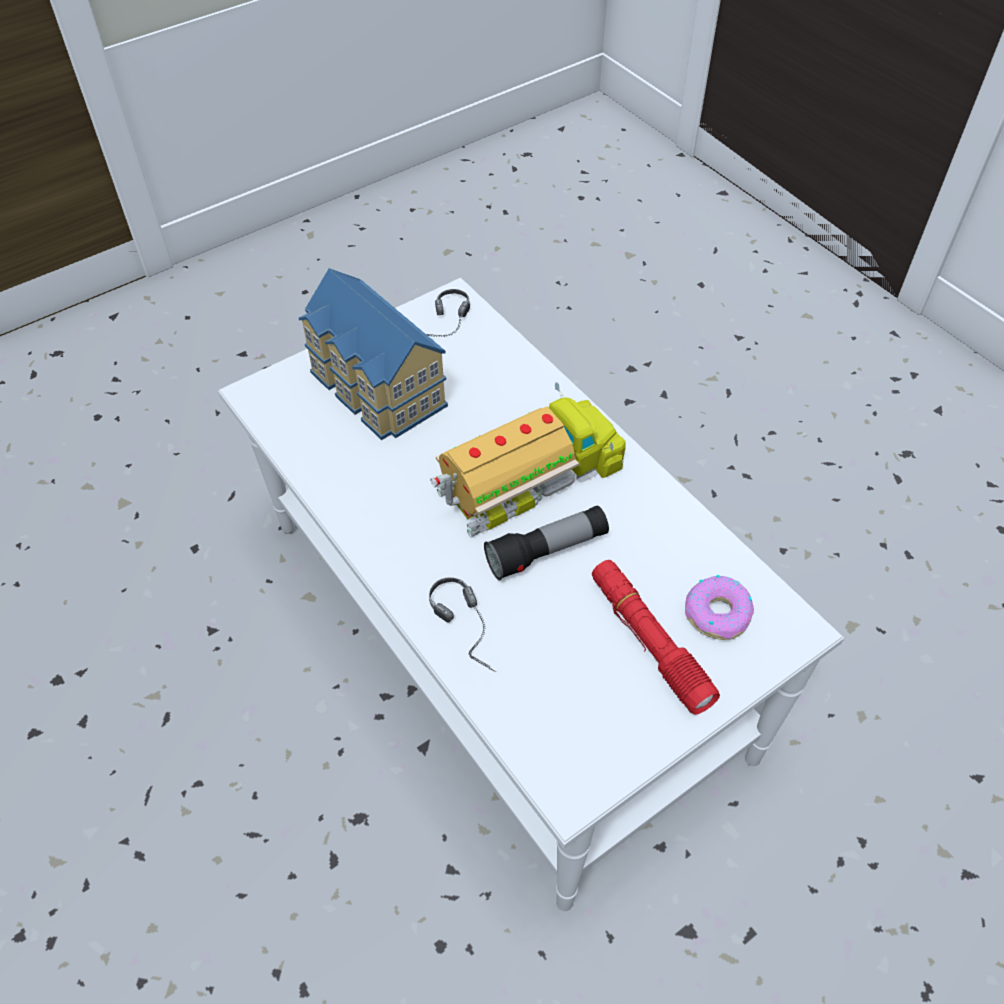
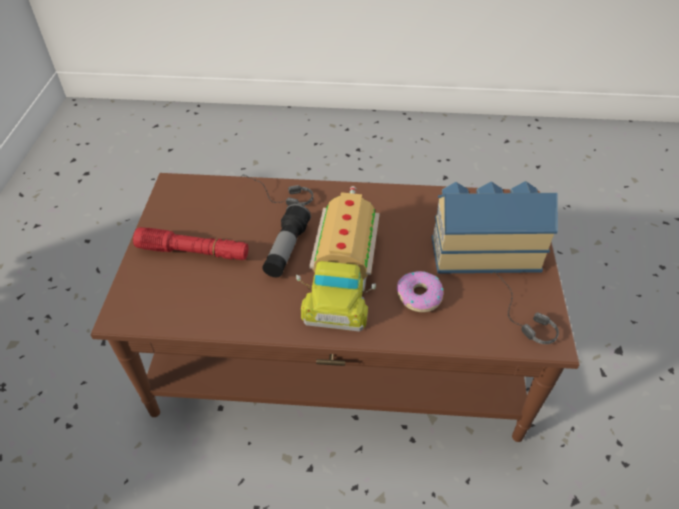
camera: 130 degrees right, 5 degrees down
(499, 633) = (341, 356): white coffee table -> brown coffee table
(718, 613) = (170, 289): donut -> donut (419, 296)

